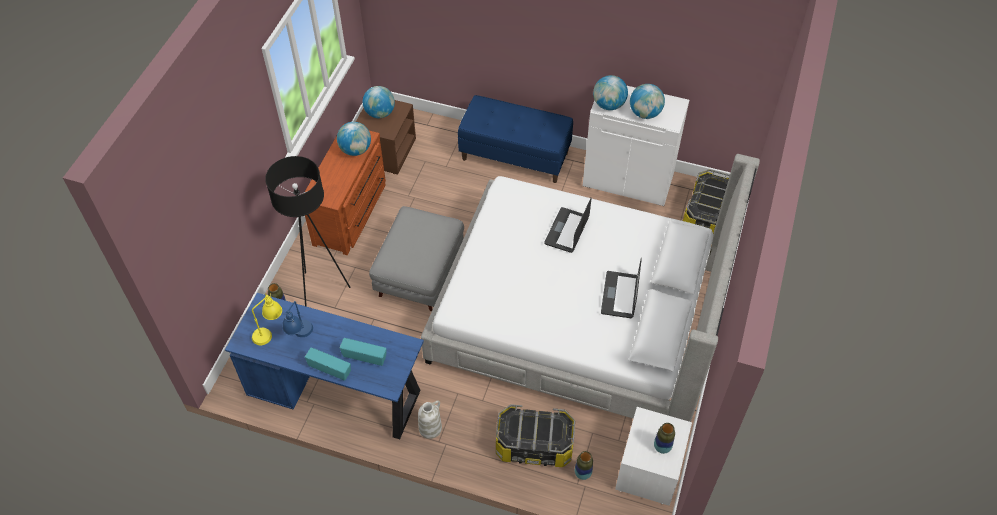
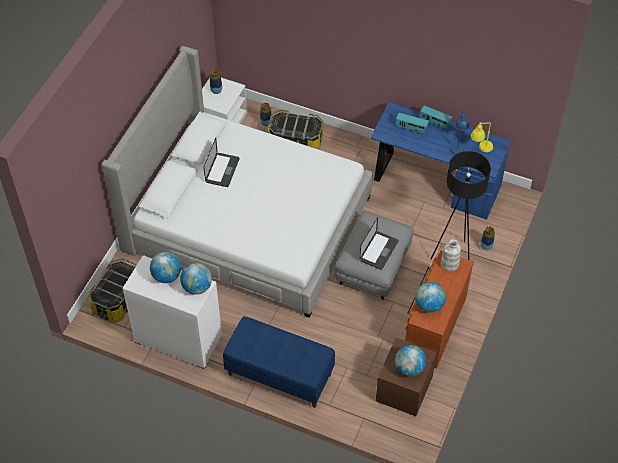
camera: 175 degrees left, 0 degrees up
(430, 428) = (367, 156): white vase -> white vase (449, 264)
(567, 231) = (252, 220): laptop -> laptop (378, 251)

